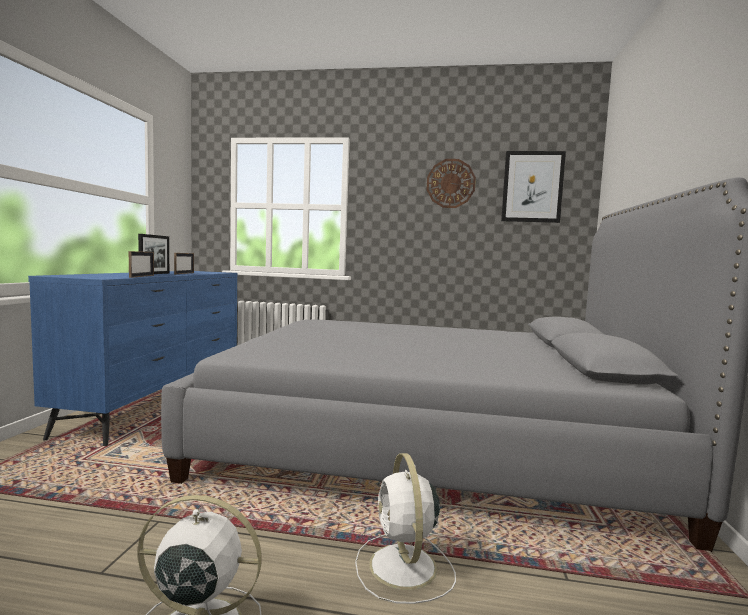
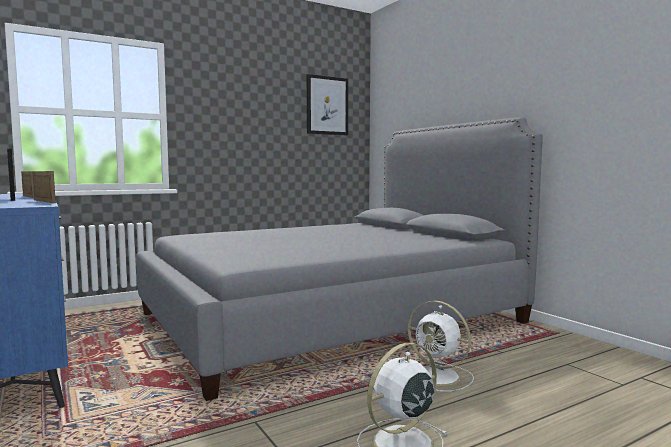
camera: 40 degrees left, 0 degrees up
(450, 183) = (265, 98): wall clock -> none

